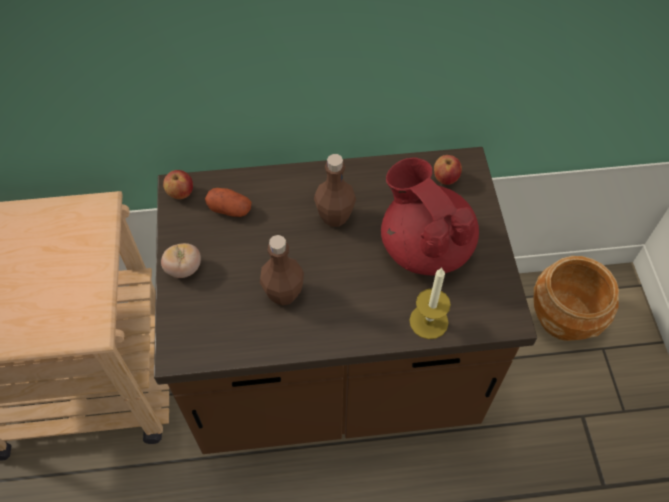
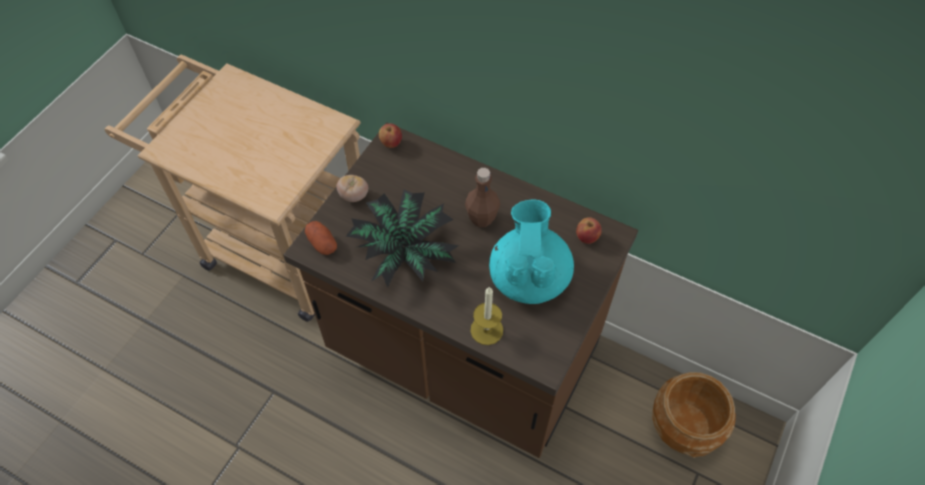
camera: 35 degrees right, 0 degrees up
(230, 209) = (414, 172): potato -> potato (322, 243)
(283, 294) = (404, 251): brown bottle -> potted plant
(425, 246) = (529, 277): red teapot -> turquoise teapot

